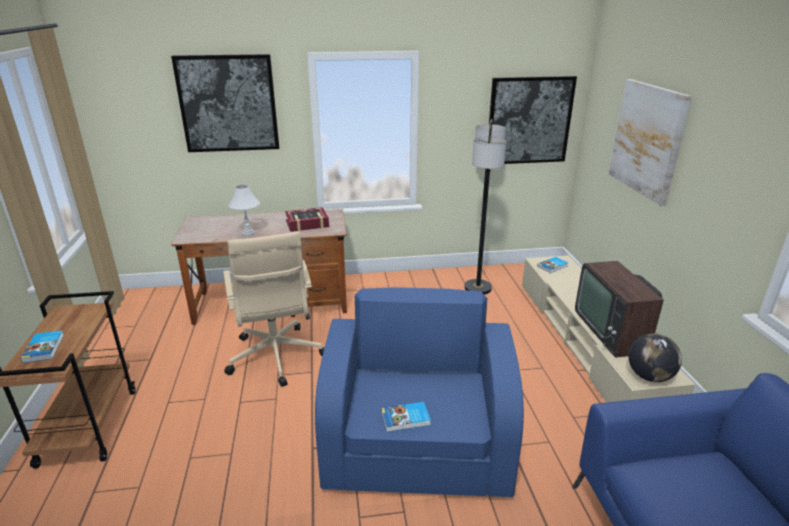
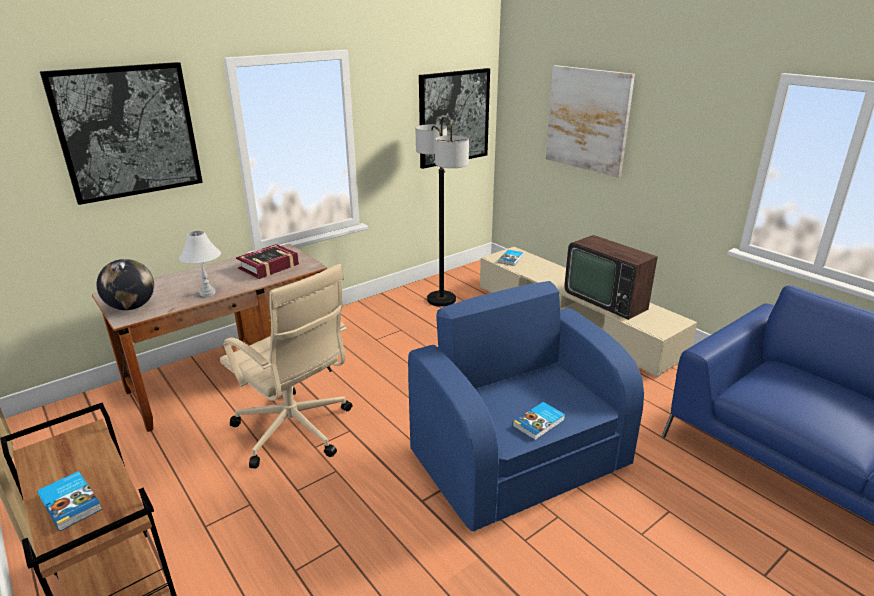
camera: 30 degrees left, 0 degrees up
(649, 376) = (664, 326): globe -> globe (132, 307)

